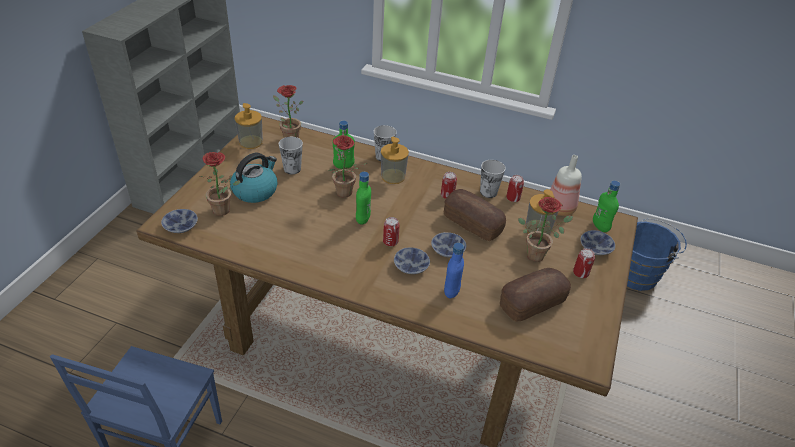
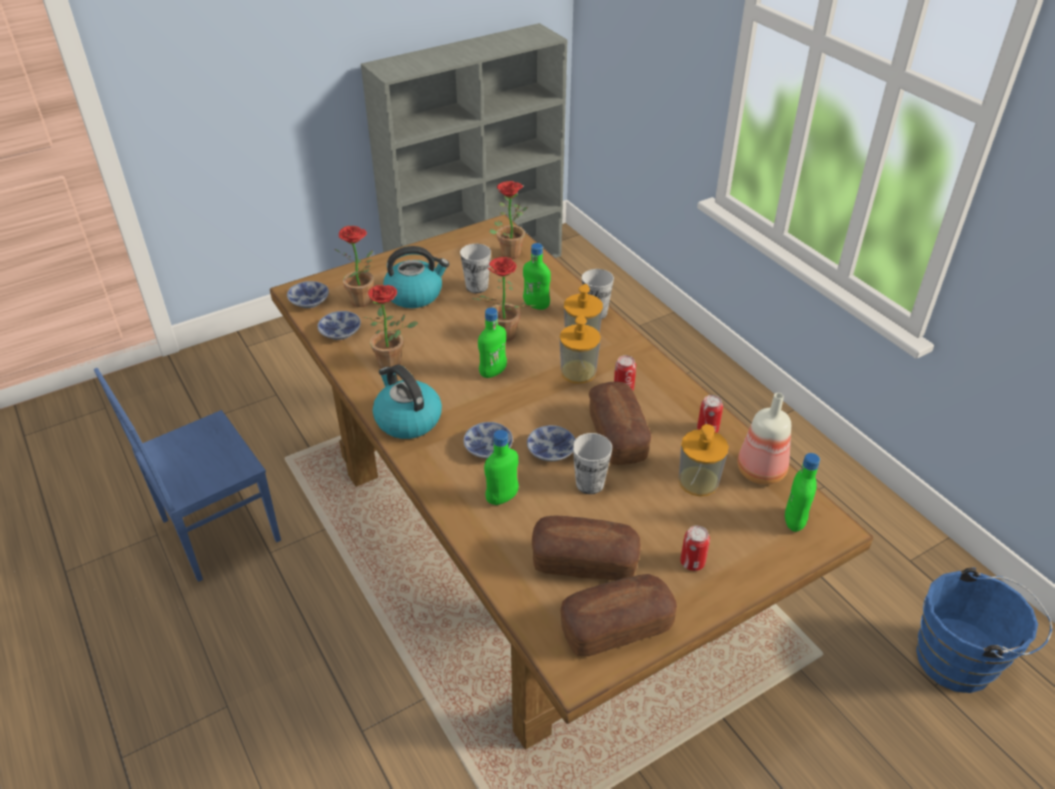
camera: 40 degrees right, 0 degrees up
(251, 142) = (465, 241): soap dispenser -> soap dispenser (578, 371)
(342, 274) = (407, 419): none -> kettle
(390, 242) = (495, 411): can -> none
(451, 291) = (502, 498): blue bottle -> green bottle
(488, 192) = (682, 408): cup -> cup (590, 483)
(538, 254) = (661, 511): potted plant -> potted plant (394, 363)
(584, 328) = (616, 627): none -> bread
(594, 247) = (753, 542): bowl -> bowl (341, 331)

